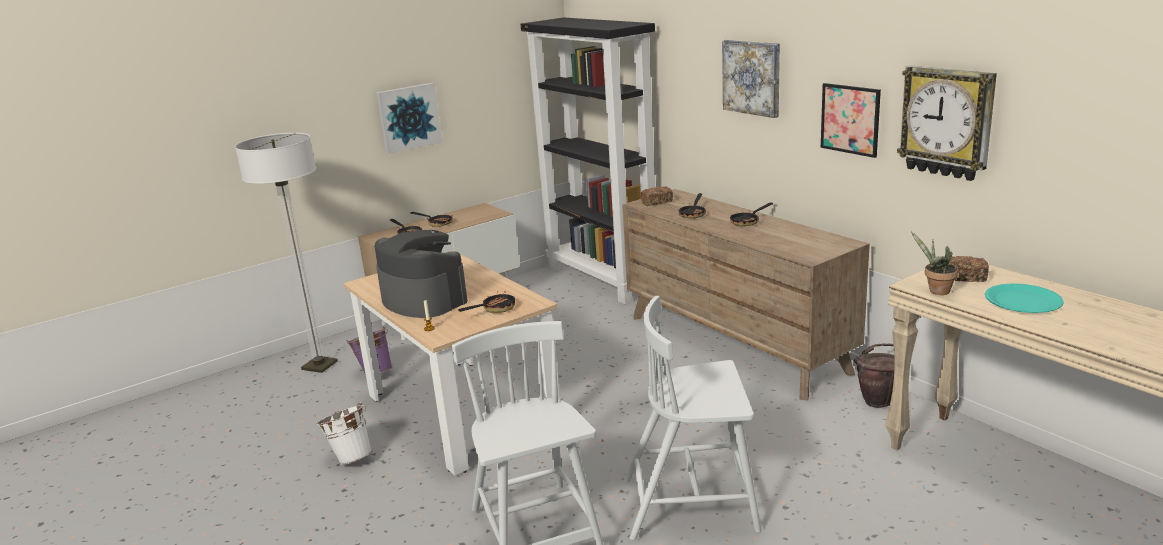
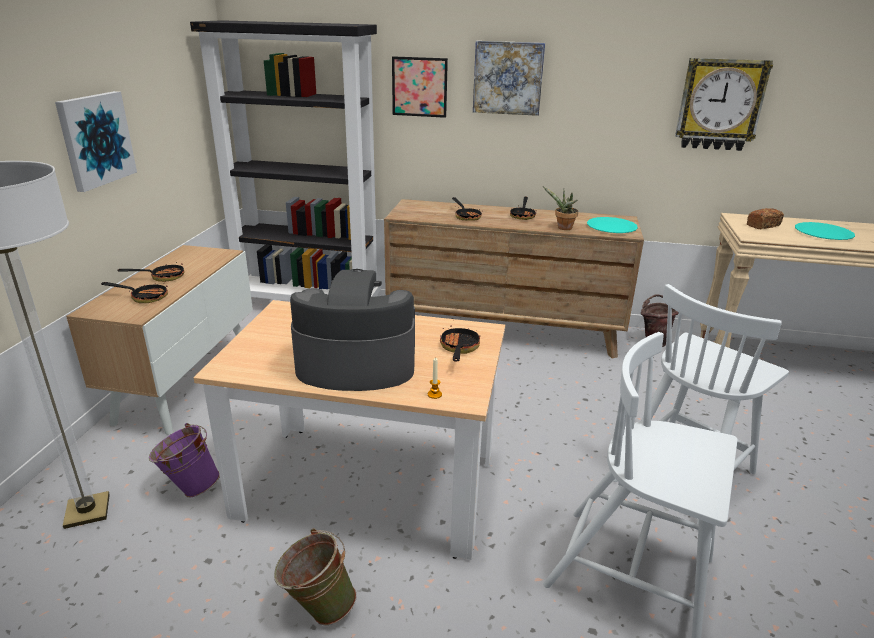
camera: 45 degrees left, 5 degrees up
(351, 457) = (317, 608): white bucket -> green bucket
(657, 202) = (413, 212): bread -> none
(810, 248) = (611, 227): none -> turquoise plate
(850, 119) = (621, 110): picture -> picture (419, 87)
(936, 291) = (773, 237): potted plant -> potted plant (562, 228)

